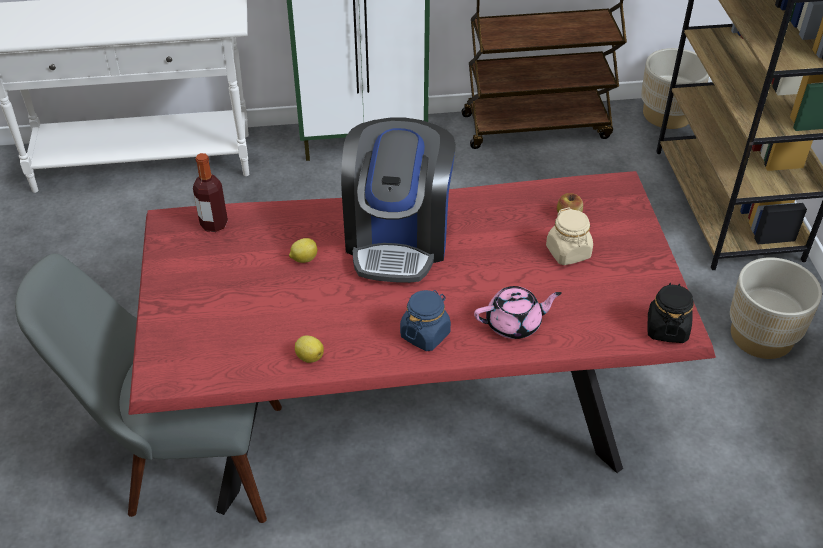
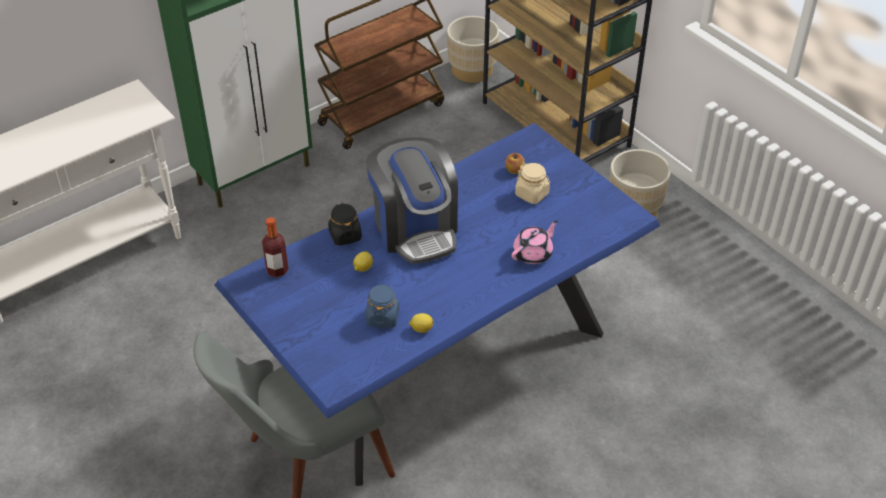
camera: 30 degrees left, 0 degrees up
(411, 415) = (443, 361): red dining table -> blue dining table
(425, 334) = (483, 283): blue jar -> blue jar (382, 317)
(667, 328) = (624, 219): black jar -> black jar (345, 235)

